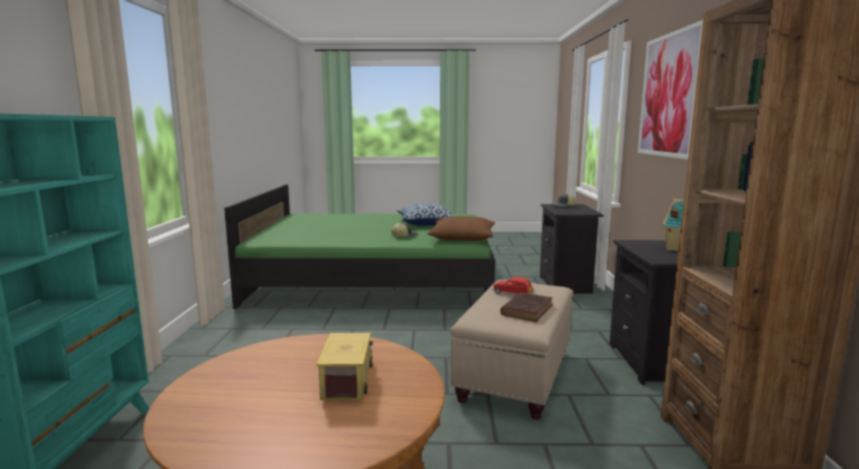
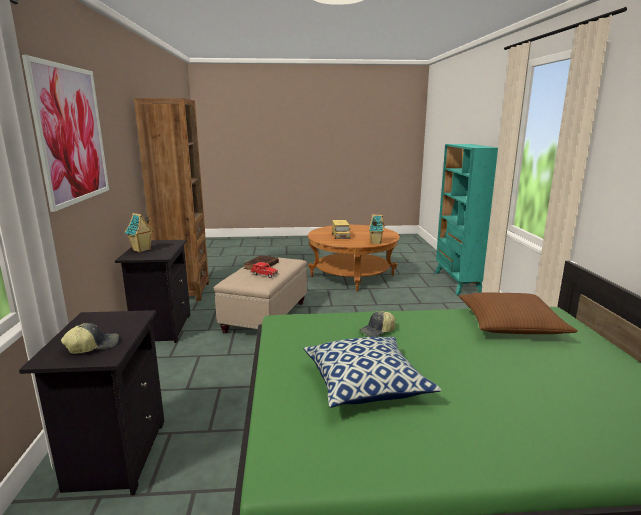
camera: 175 degrees right, 5 degrees up
(283, 346) = (375, 242): none -> toy house
(462, 237) = (295, 330): brown pillow -> brown pillow (510, 324)

